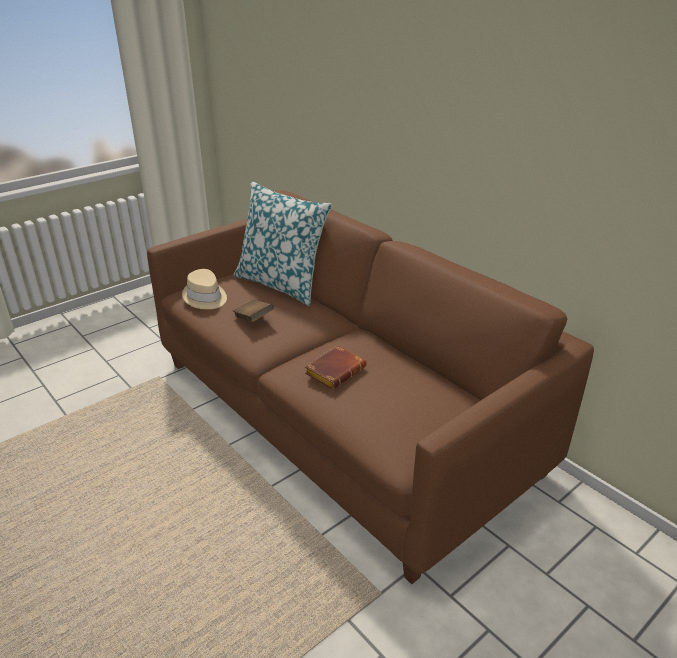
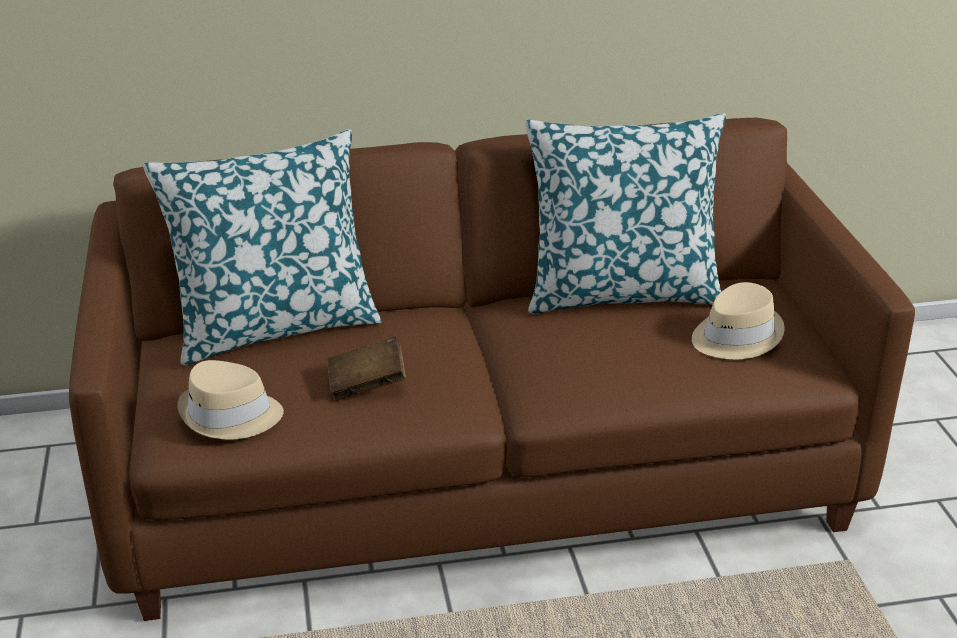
camera: 60 degrees left, 0 degrees up
(335, 370) = (590, 355): brown book -> none
(404, 414) = (735, 336): none -> beige hat
(411, 362) = (621, 292): none -> pillow

